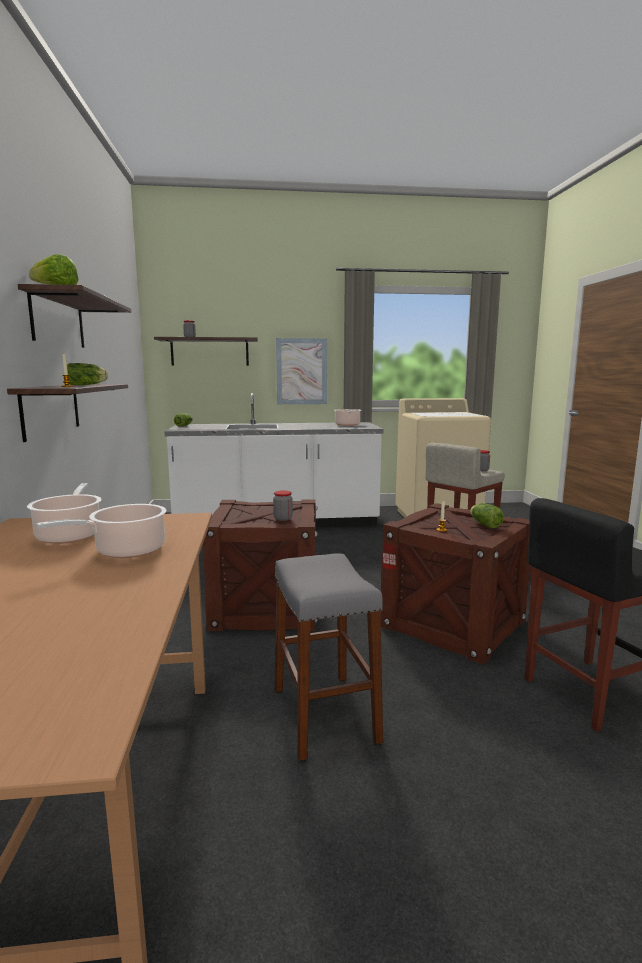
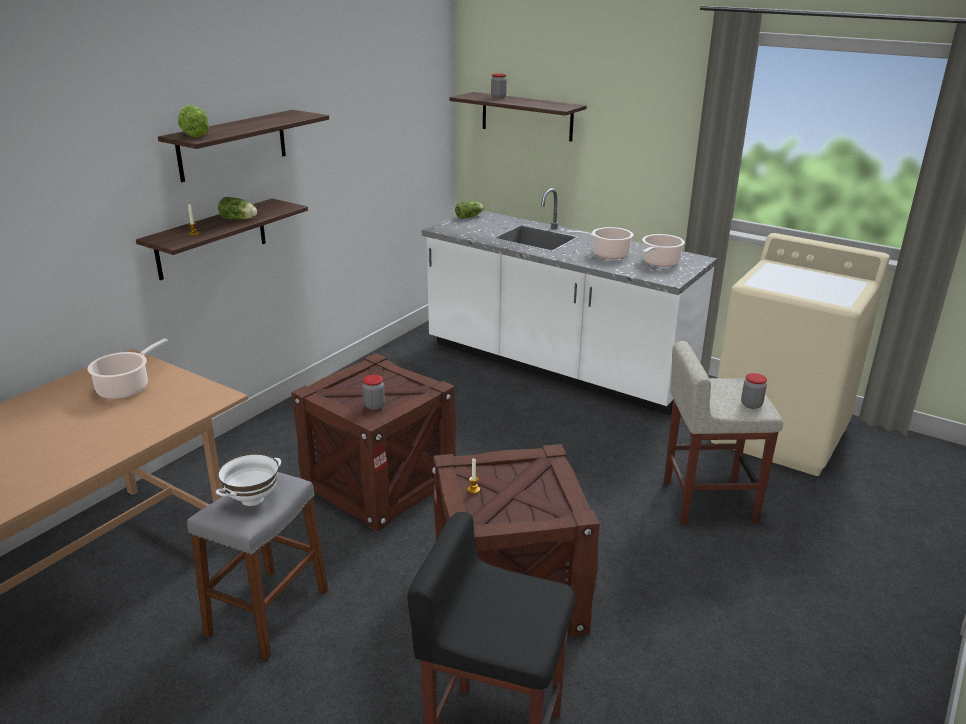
camera: 40 degrees right, 15 degrees up
(126, 551) = (120, 424): cooking pot -> cooking pot (607, 254)
(301, 371) = (641, 160): picture -> none
(328, 573) = (253, 499): none -> white bowl
(484, 524) = (536, 502): lettuce -> none

